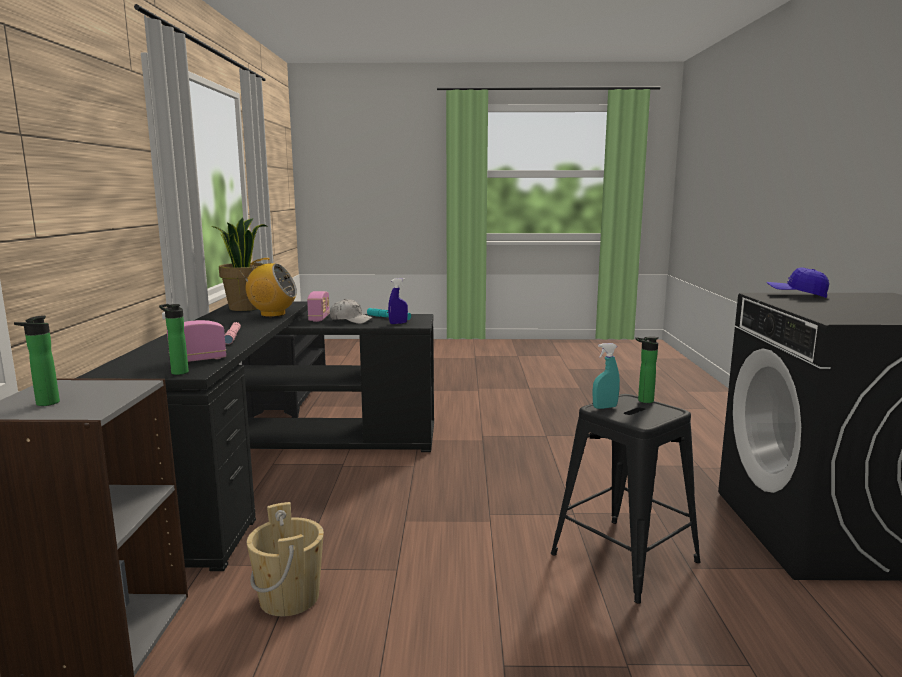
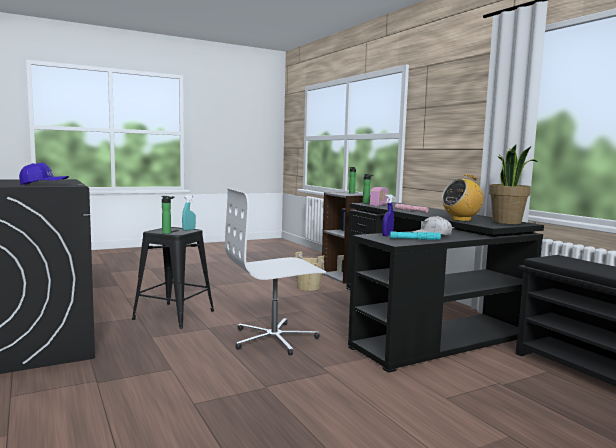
camera: 150 degrees right, 5 degrees down
(319, 318) = (460, 235): radio -> none
(497, 477) = (274, 339): none -> white office chair

